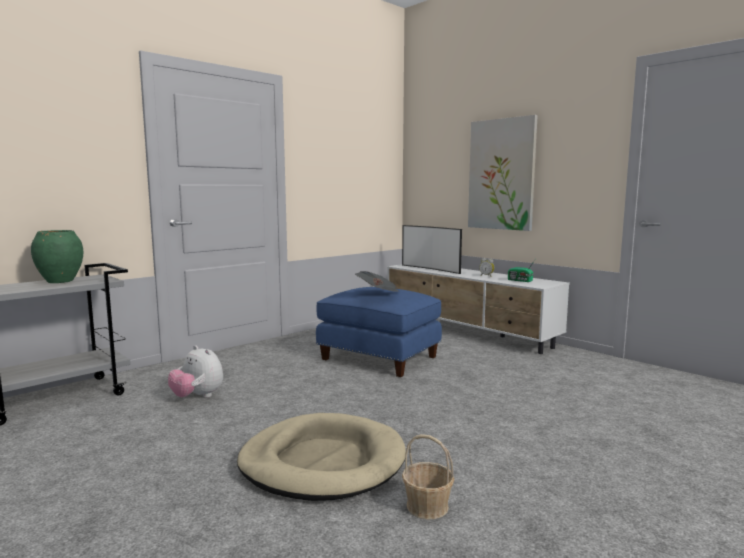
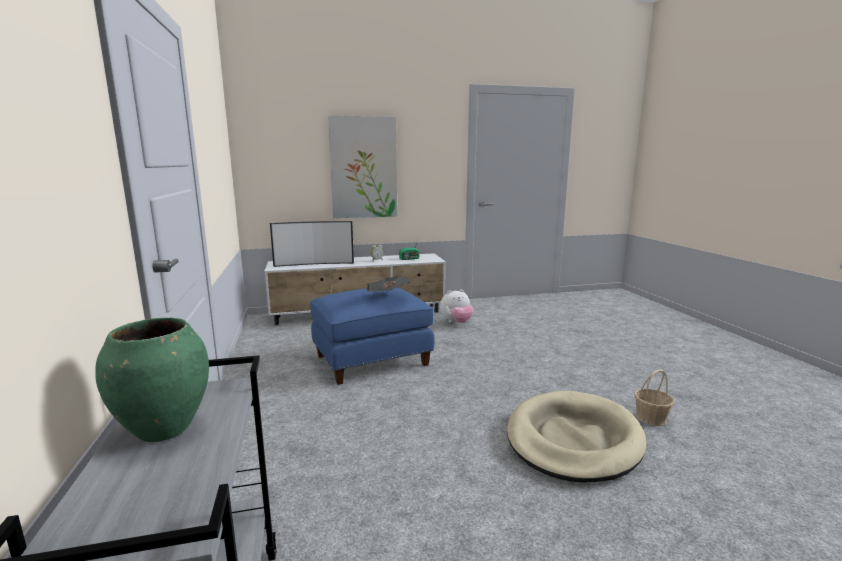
camera: 60 degrees left, 5 degrees up
(197, 397) = (360, 482): plush toy -> plush toy (456, 322)

